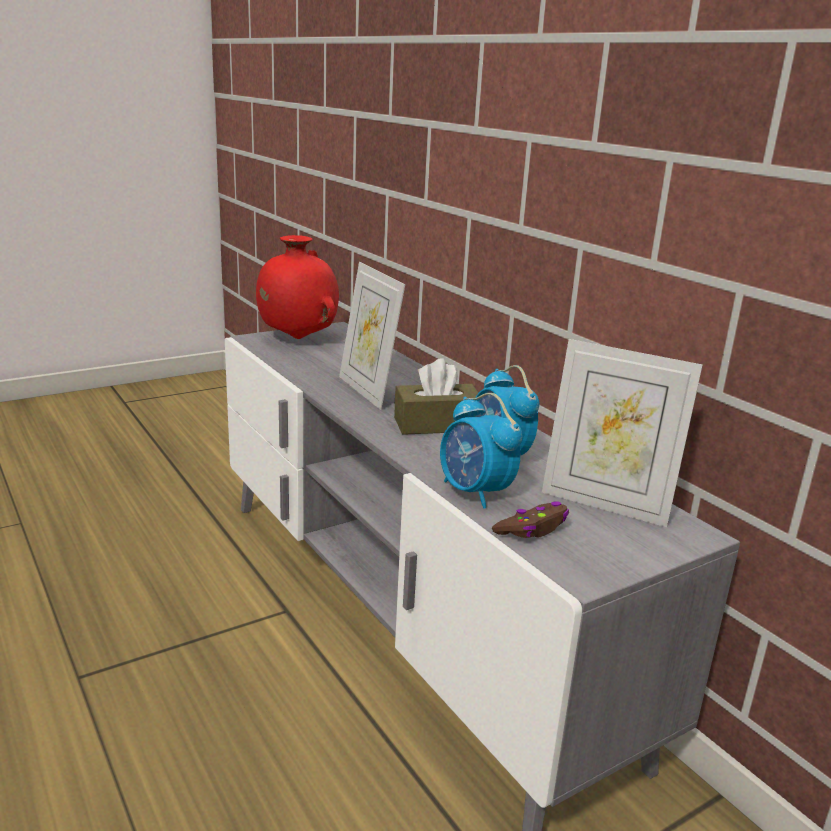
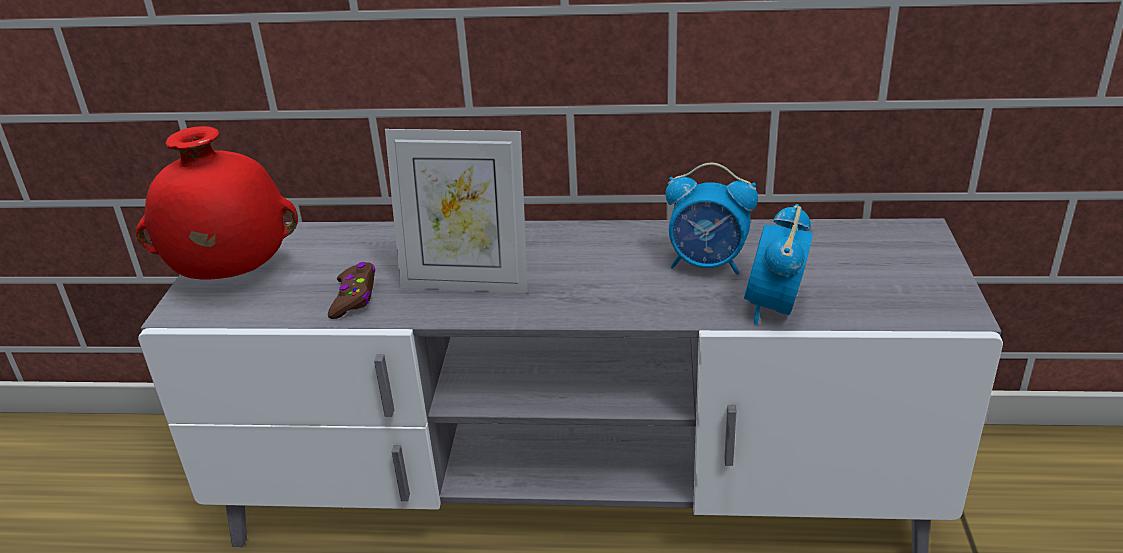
camera: 50 degrees left, 10 degrees up
(437, 424) = (601, 271): brown tissue box -> none
(475, 492) = (774, 308): alarm clock -> alarm clock turned 105 degrees clockwise
(532, 529) = (865, 305): brown game controller -> brown game controller (354, 297)
(606, 503) = (844, 249): picture frame -> none

